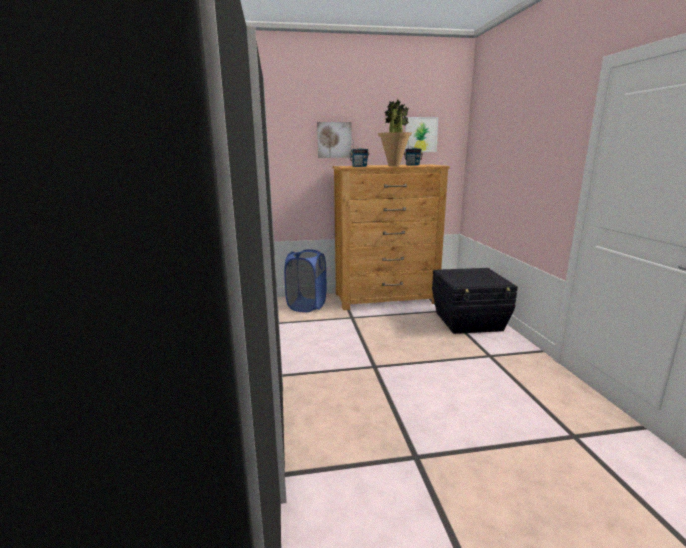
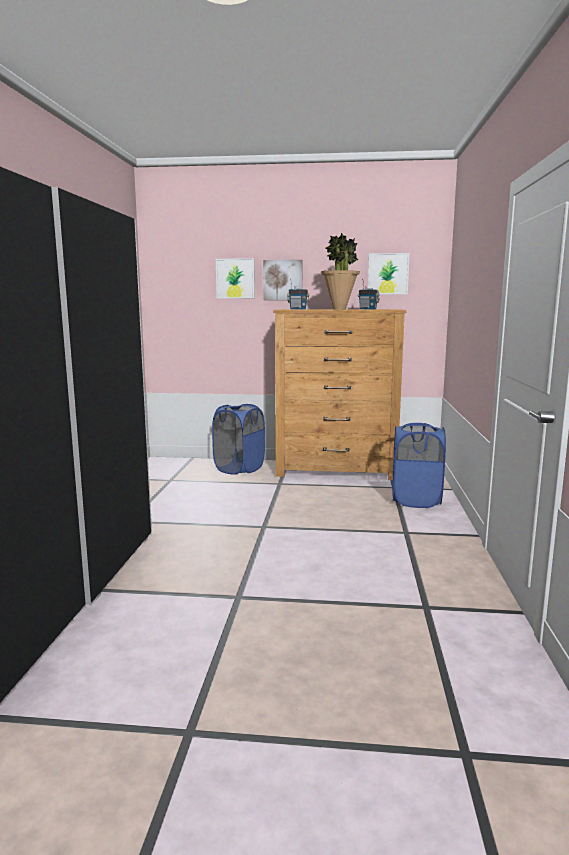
camera: 15 degrees right, 5 degrees down
(291, 138) = (235, 278): none -> picture
(469, 322) = (416, 500): black storage box -> blue laundry basket

